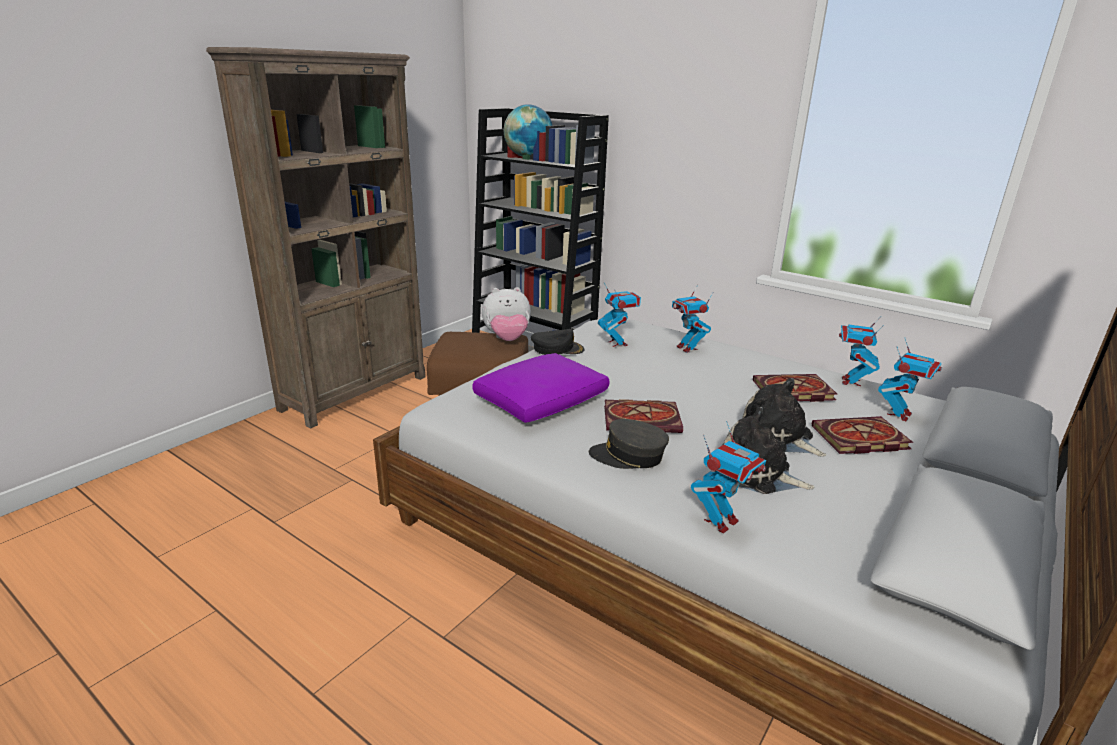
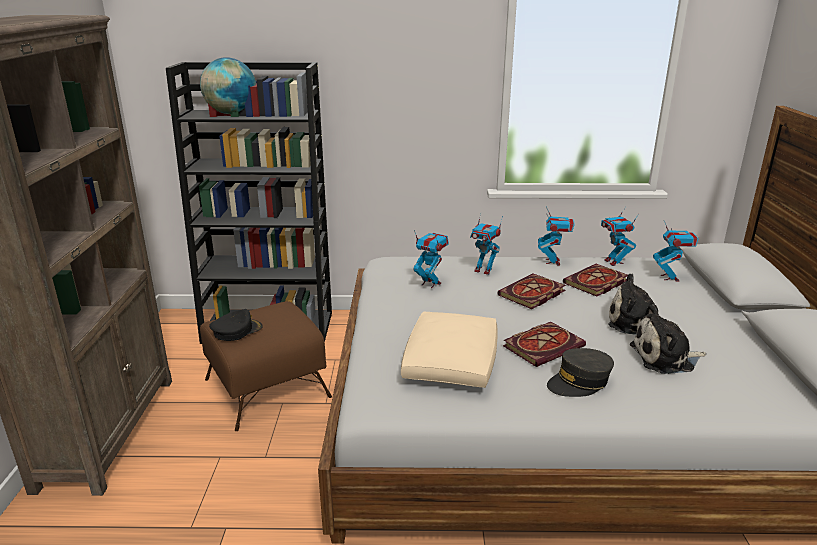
camera: 35 degrees left, 0 degrees up
(507, 339) = (282, 311): plush toy -> none
(540, 402) = (451, 363): purple pillow -> beige pillow
(557, 348) = (388, 305): black cap -> black cap (236, 330)
(721, 521) = (699, 405): toy robot -> toy robot (553, 261)
(858, 439) = (676, 305): book -> book (532, 294)

